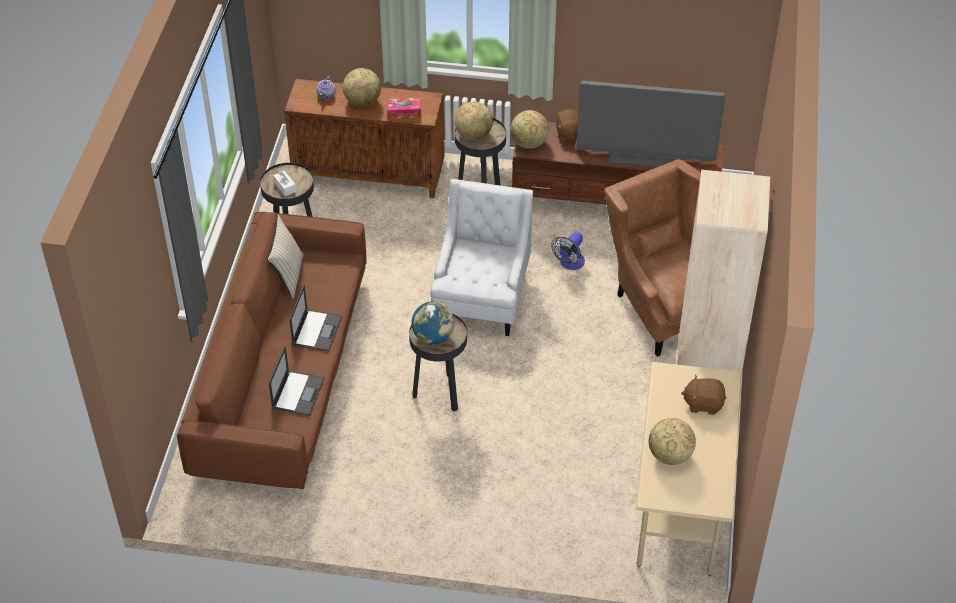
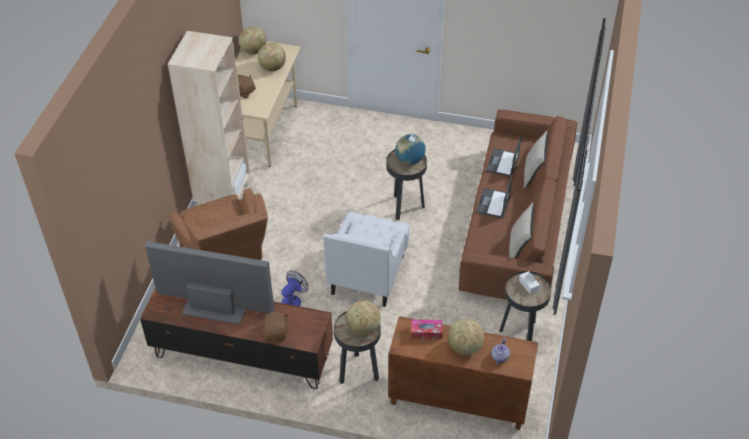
camera: 175 degrees left, 0 degrees up
(254, 381) = (533, 173): none -> beige pillow
(529, 143) = (314, 325): globe -> globe (253, 51)

